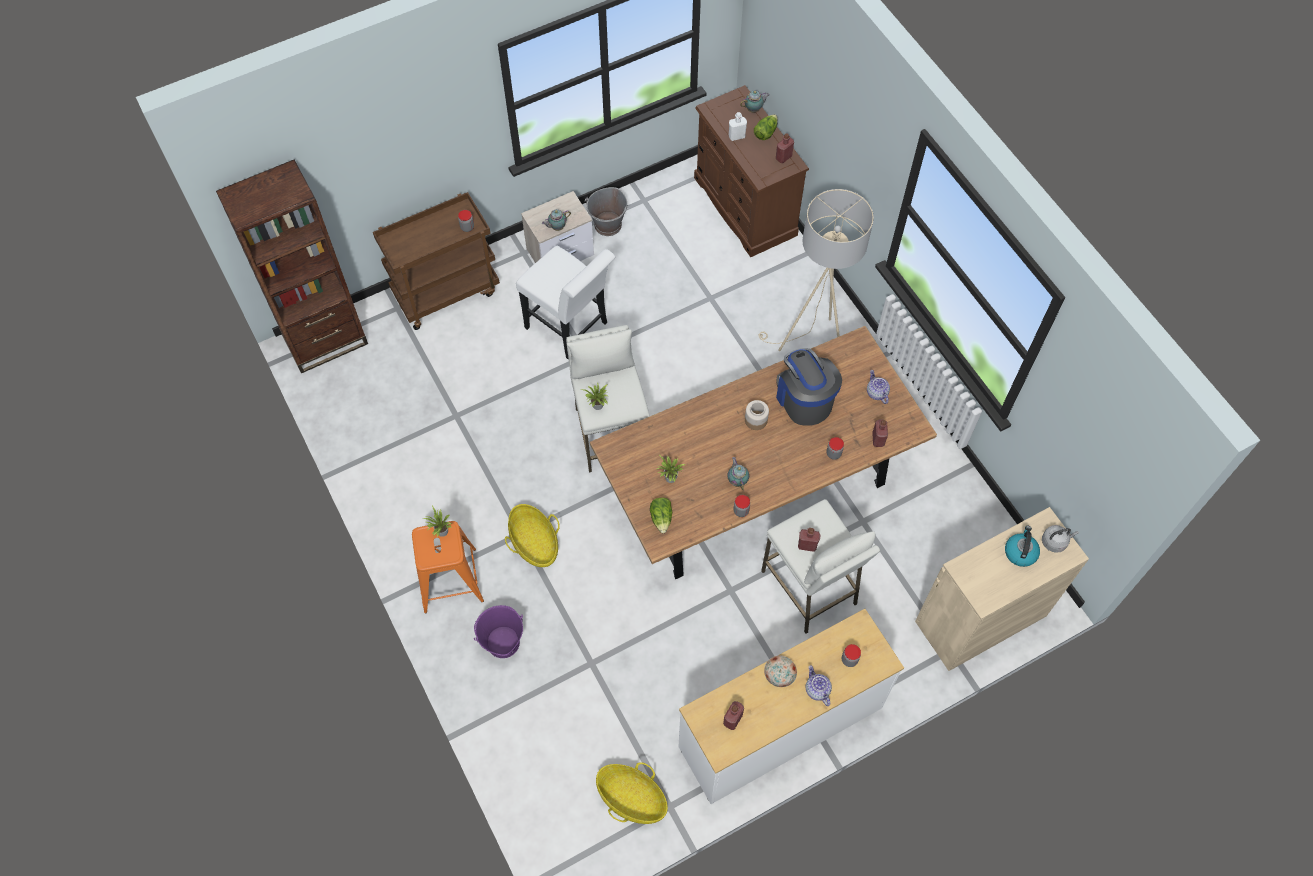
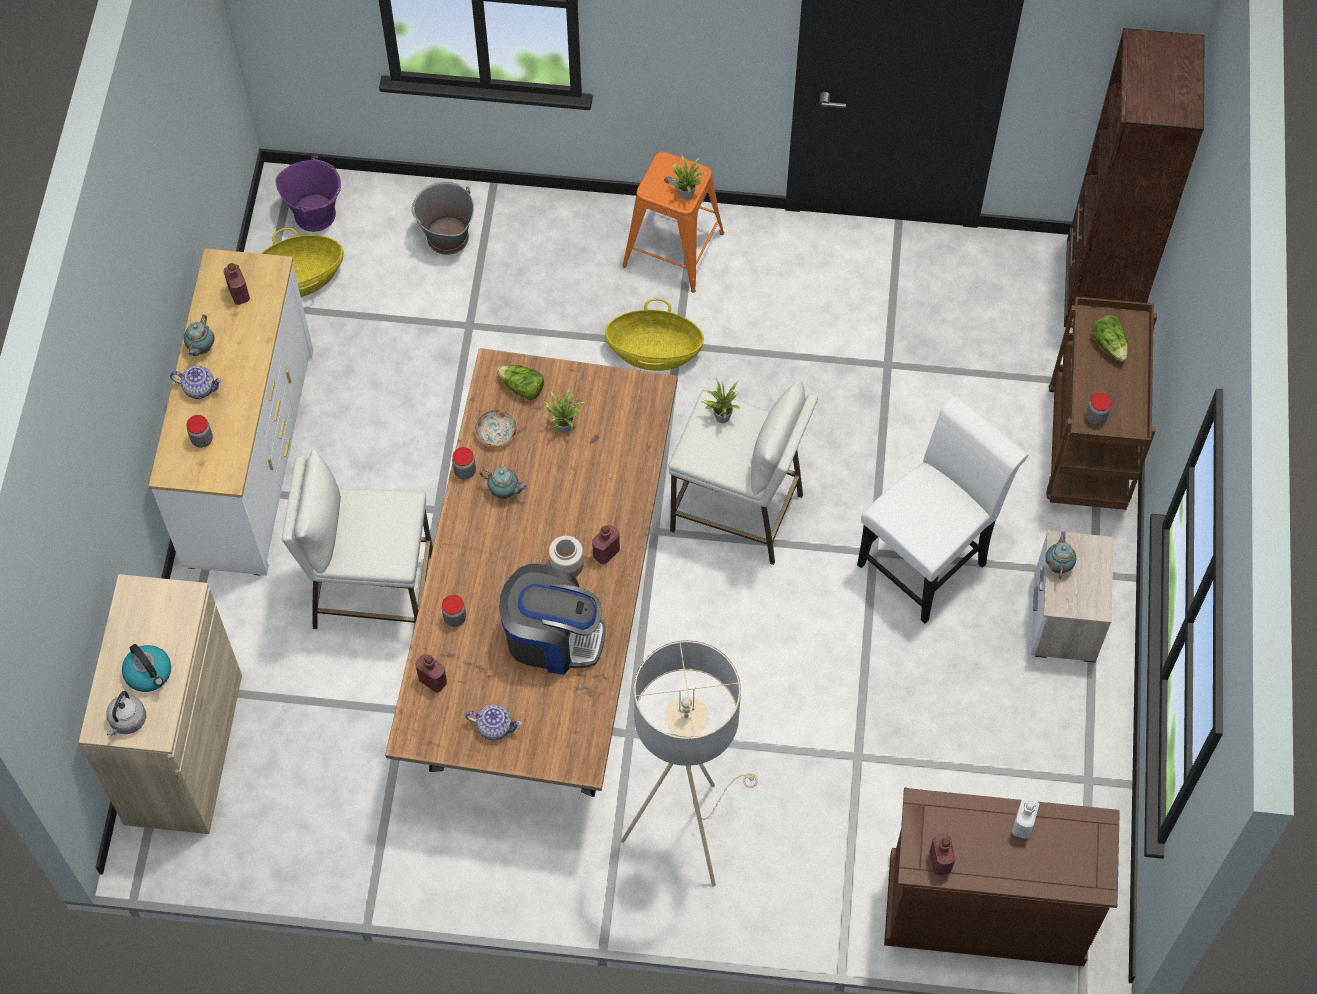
camera: 125 degrees right, 0 degrees up
(502, 642) = (560, 259): purple bucket -> purple bucket (315, 214)
(570, 328) = (928, 558): white chair -> white chair turned 150 degrees clockwise
(608, 225) = (1072, 705): grey bucket -> grey bucket (447, 237)
(754, 109) = (1058, 884): teapot -> teapot (201, 349)
(765, 132) = (1004, 870): lettuce -> lettuce (1110, 344)
(779, 674) = (246, 365): plate -> plate (496, 432)
(807, 545) = (371, 515): red bottle -> red bottle (606, 553)

